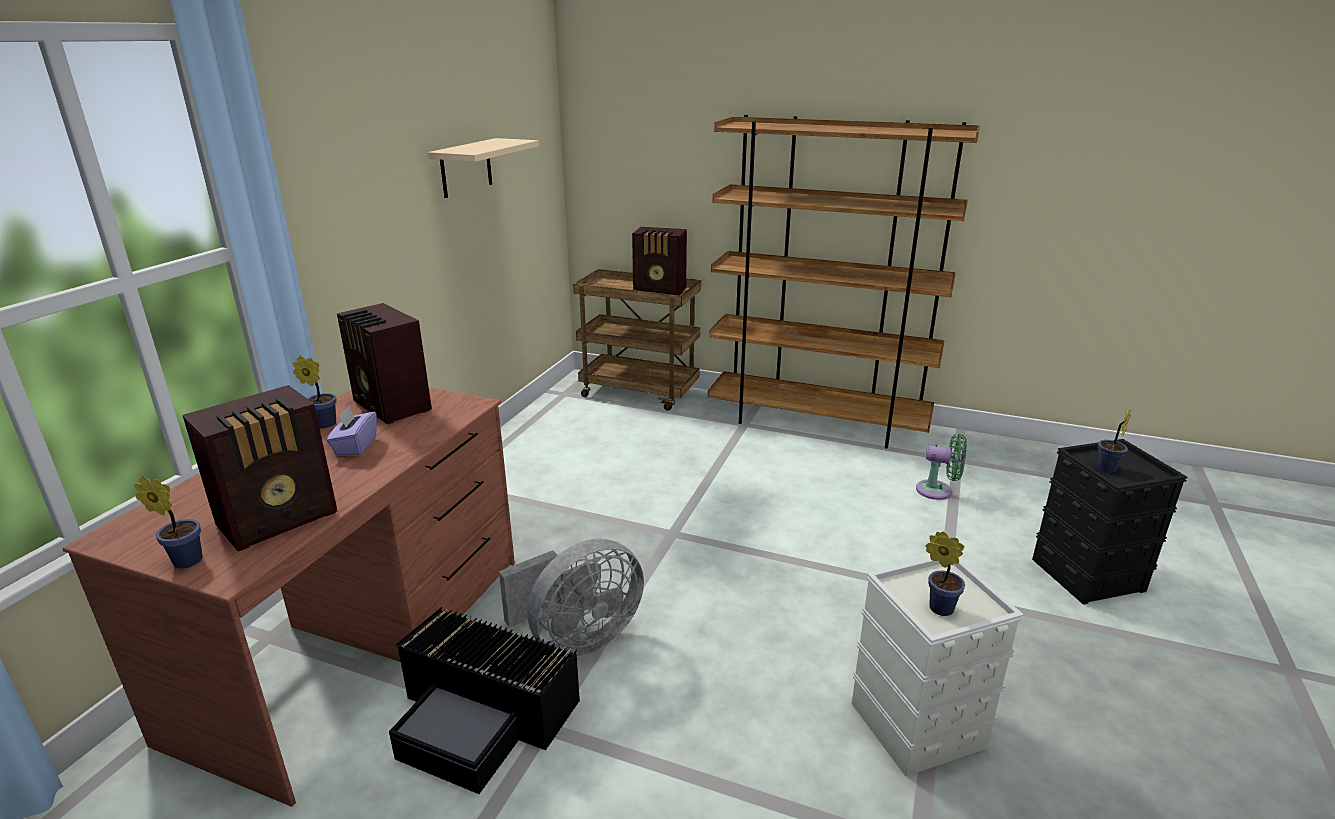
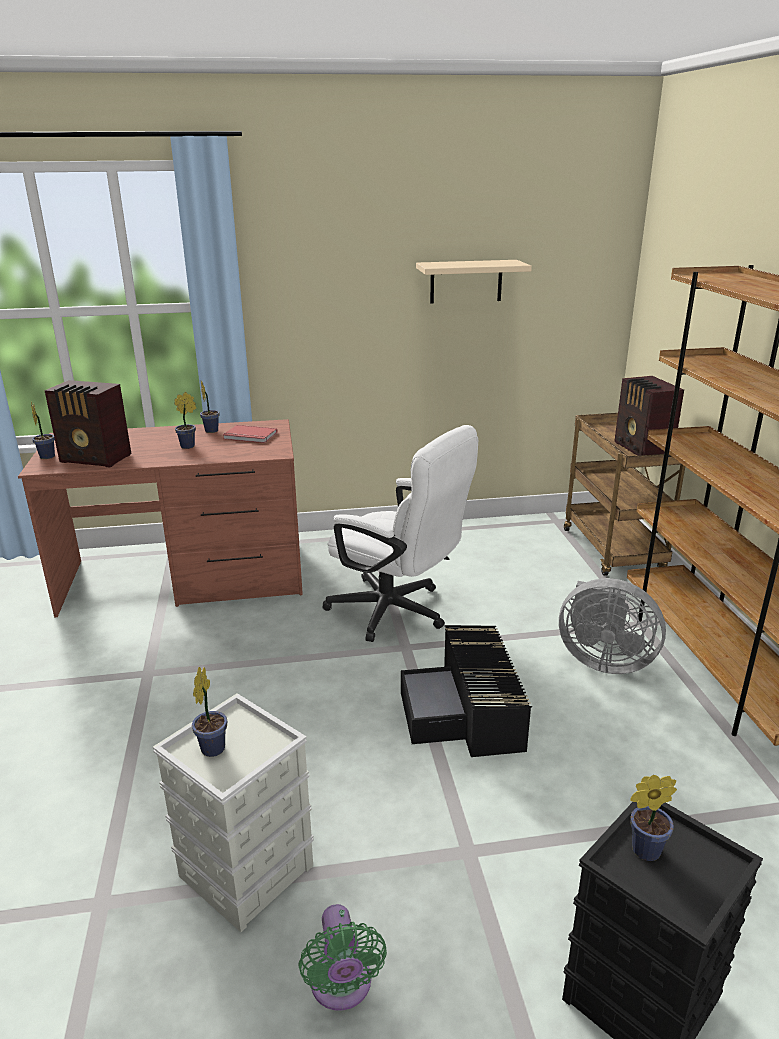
camera: 60 degrees right, 0 degrees up
(355, 446) = (189, 446): purple tissue box -> potted plant
(391, 407) = (250, 436): radio -> red book
(484, 715) = (147, 646): black storage box -> black storage box (466, 711)
(577, 639) = (240, 652): grey fan -> grey fan (603, 660)
(614, 518) = (397, 613): none -> white office chair
(938, 491) = (685, 803): green fan -> green fan (342, 987)

